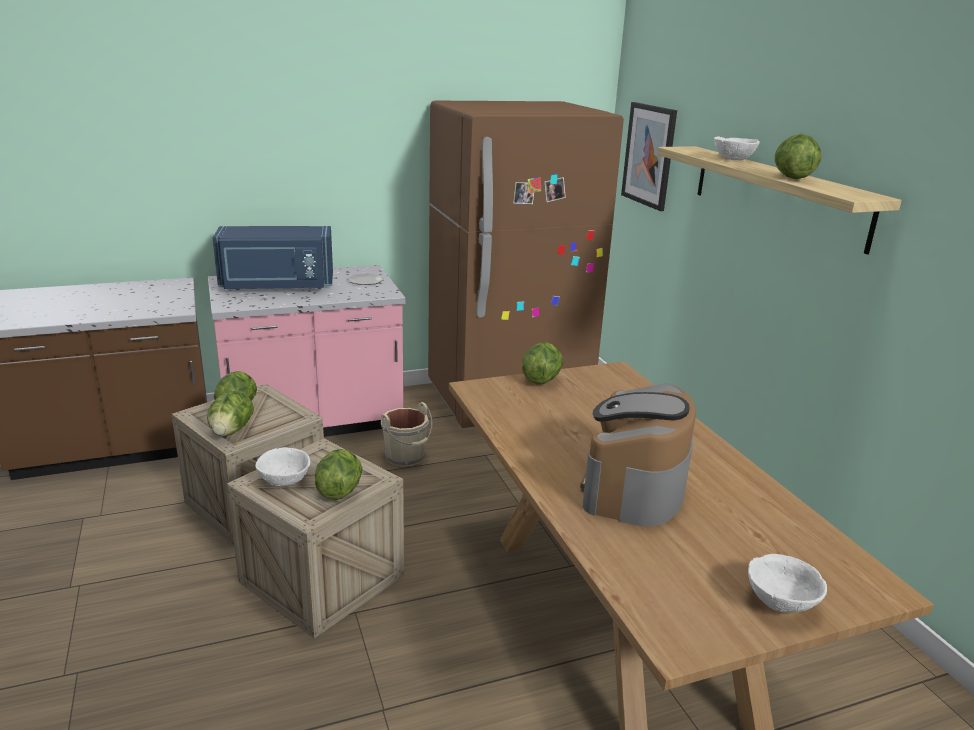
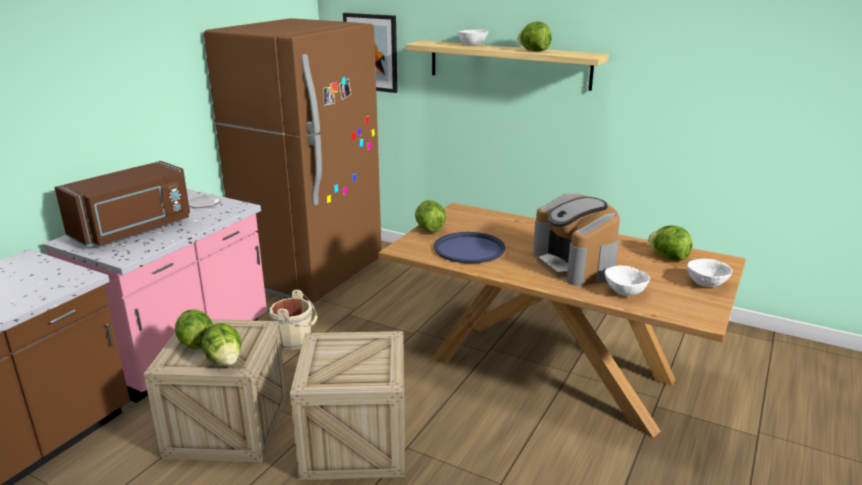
camera: 40 degrees left, 0 degrees up
(277, 286) = (134, 230): blue microwave -> brown microwave
(284, 481) = (329, 370): white bowl -> white bowl (624, 292)
(339, 491) = (377, 357): lettuce -> lettuce (668, 257)
(543, 416) = (469, 249): none -> blue tray

